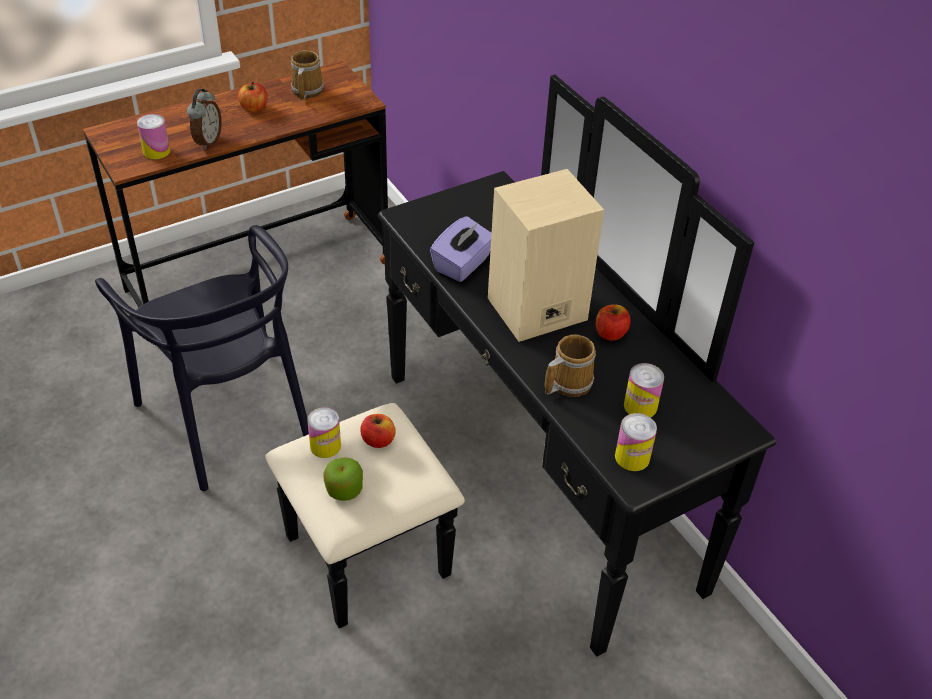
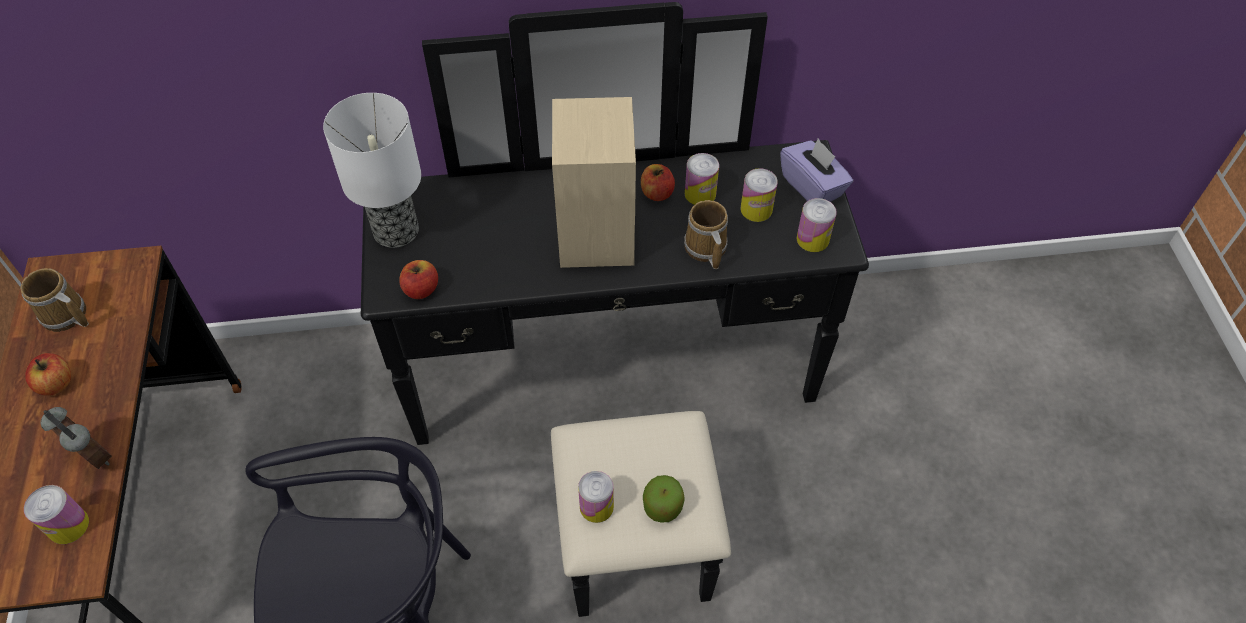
camera: 65 degrees left, 10 degrees up
(378, 440) = (611, 455): apple -> apple (421, 289)
(463, 264) = (498, 269): purple tissue box -> purple tissue box (812, 186)
(467, 201) = (397, 230): none -> table lamp
(630, 362) = (700, 194): none -> can

